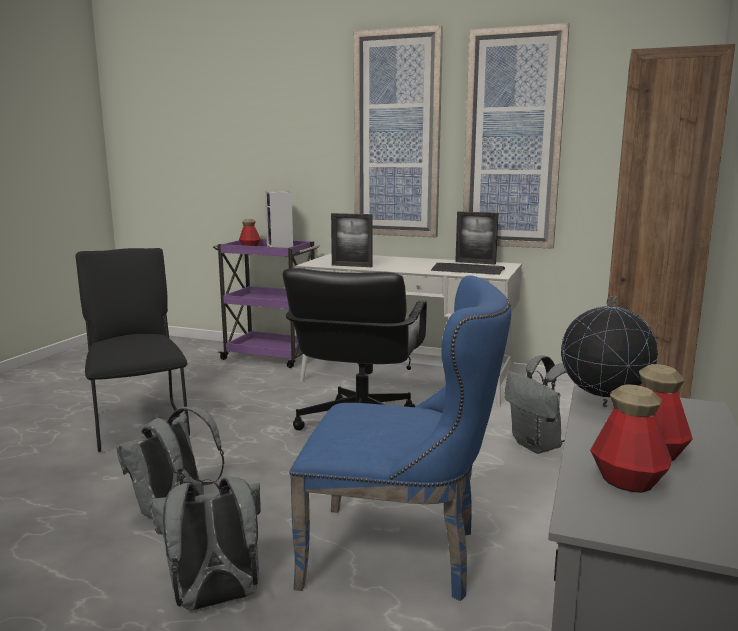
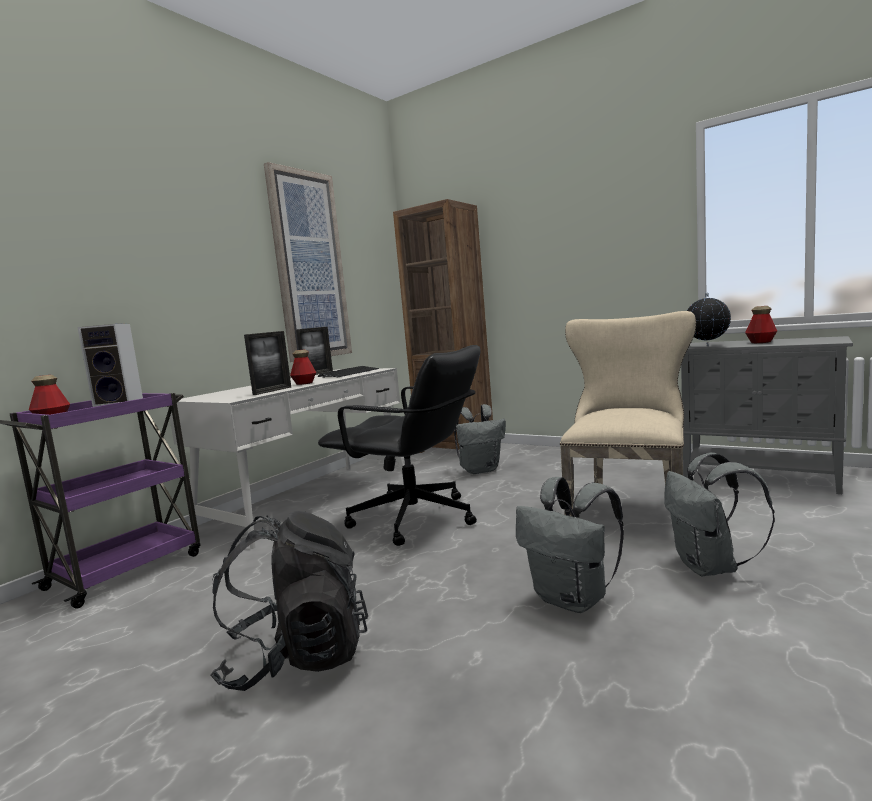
camera: 75 degrees left, 5 degrees down
(139, 424) = (297, 658): black chair -> black backpack
(397, 135) = (214, 257): picture -> none
(402, 554) = (629, 509): blue chair -> beige chair
(627, 481) = (794, 342): bottle -> bottle (304, 383)

